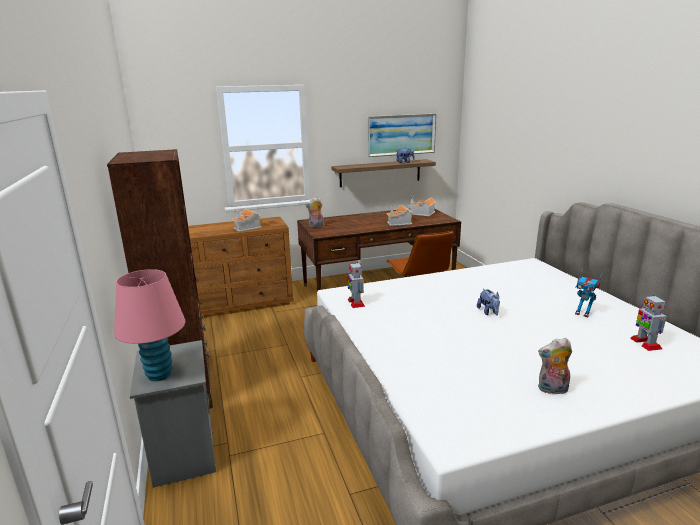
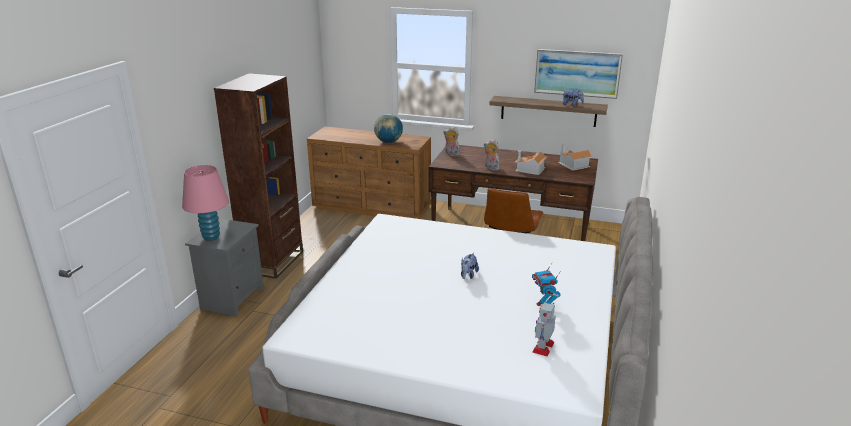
camera: 35 degrees right, 5 degrees up
(247, 227) = (388, 142): toy house -> globe
(356, 302) = (386, 232): toy robot -> none
(552, 390) = (403, 341): plush toy -> plush toy (491, 168)

